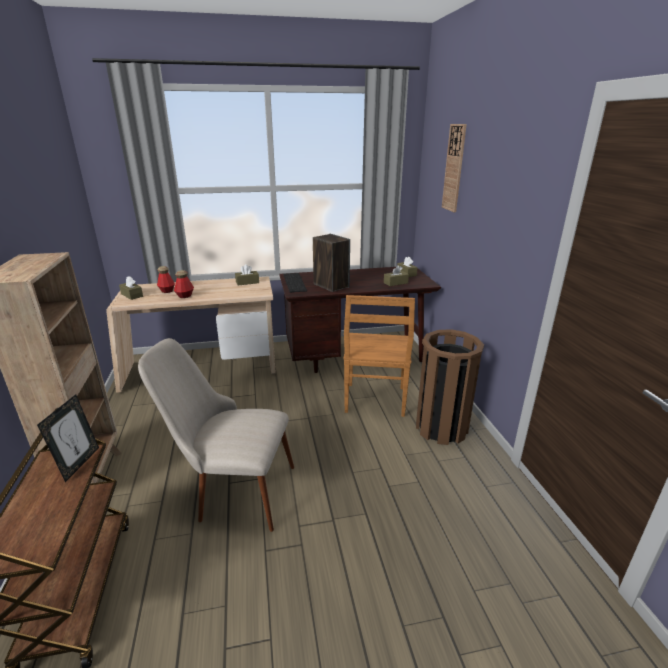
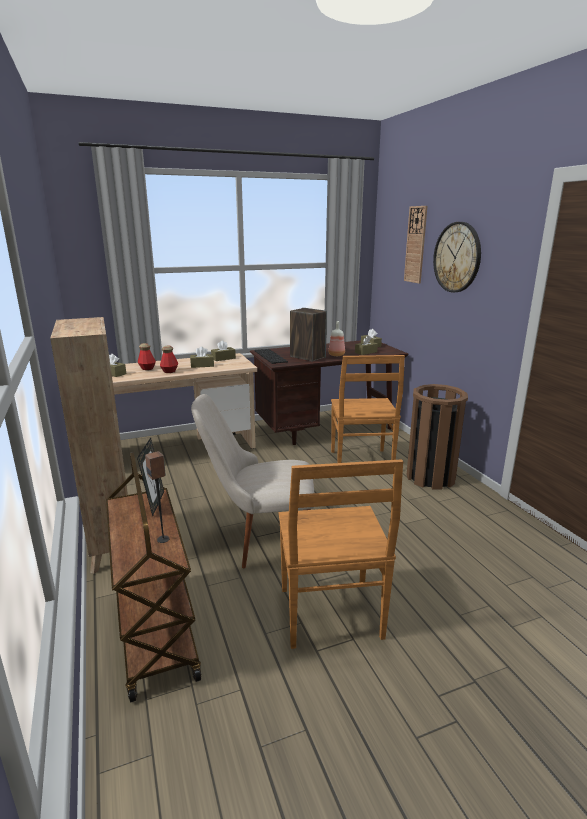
camera: 10 degrees left, 5 degrees down
(55, 517) = (163, 539): none -> speaker
(221, 290) = (202, 365): none -> brown tissue box
(260, 601) = (330, 615): none -> brown chair
(362, 284) = (336, 355): none -> bottle
(489, 187) = (457, 257): none -> wall clock

